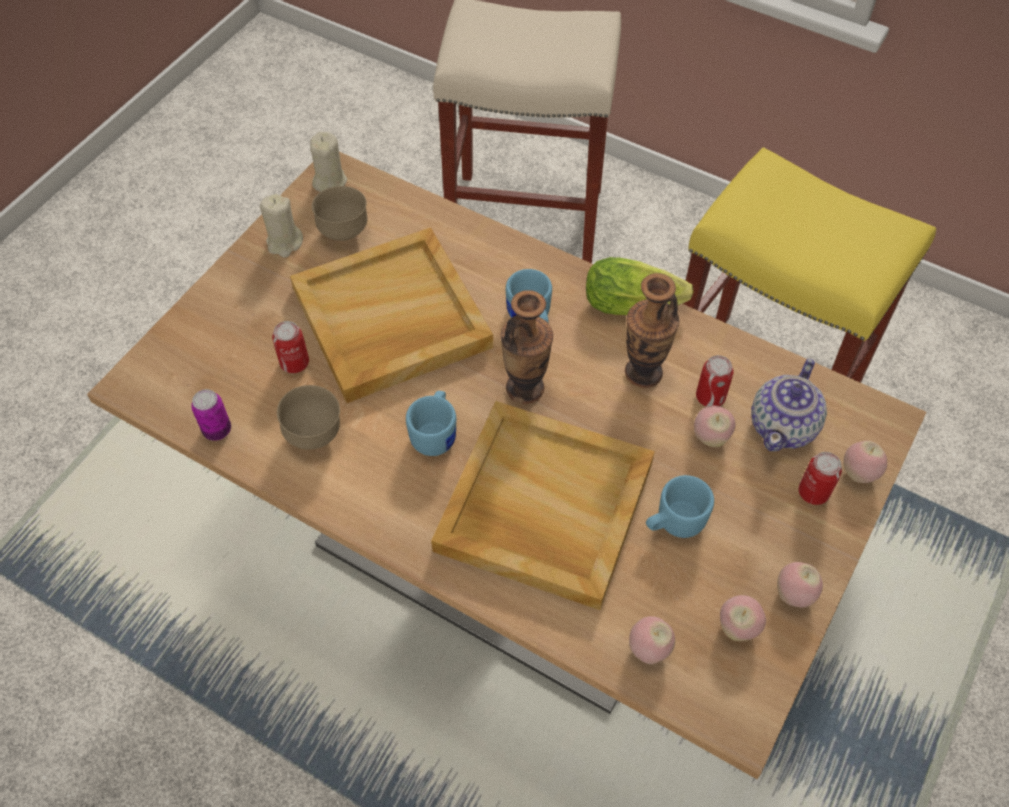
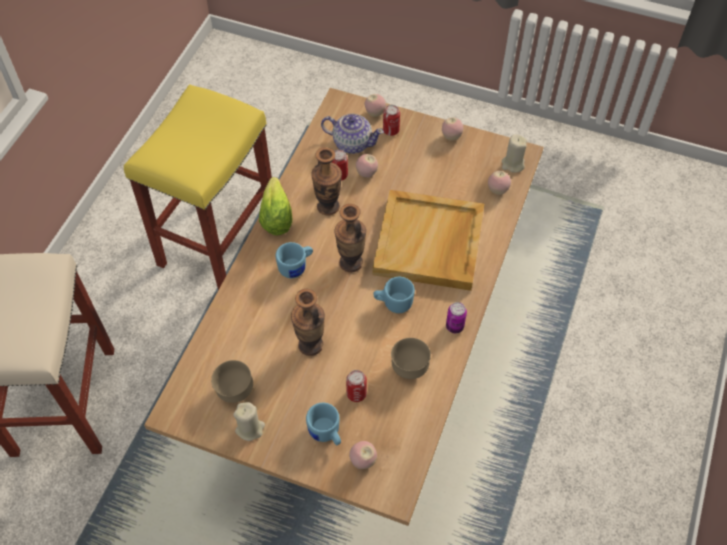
camera: 100 degrees left, 0 degrees up
(217, 430) = (419, 426): can -> can (454, 326)
(329, 181) = (183, 413): beige candle -> beige candle (512, 164)
(390, 319) = (310, 345): beige tray -> vase
(673, 522) = (424, 186): blue mug -> blue mug (326, 434)
(737, 628) = (475, 157): apple -> apple (363, 461)

